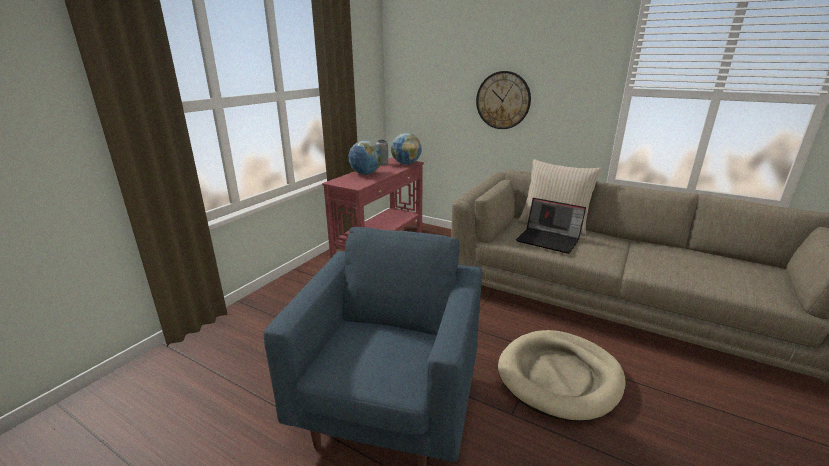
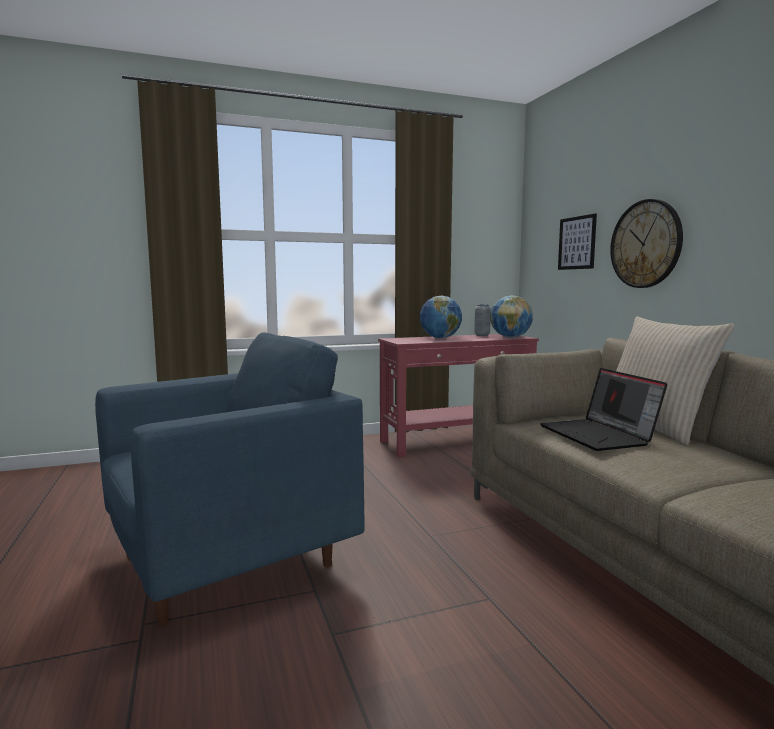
camera: 40 degrees right, 15 degrees down
(444, 92) = (577, 243): none -> picture
(559, 377) = (466, 636): beige dog bed -> none

